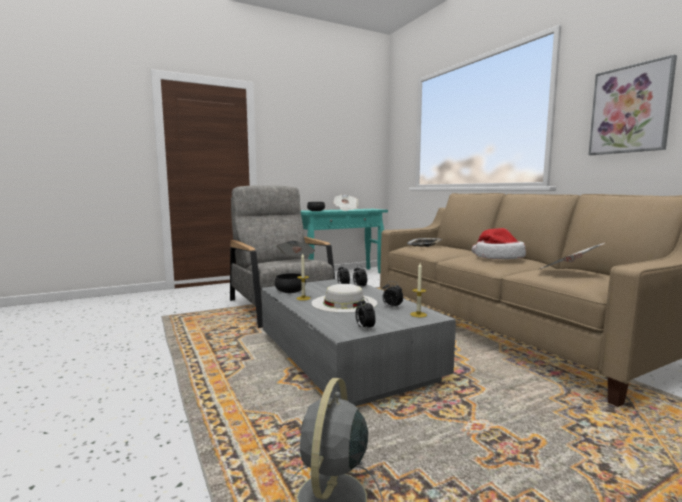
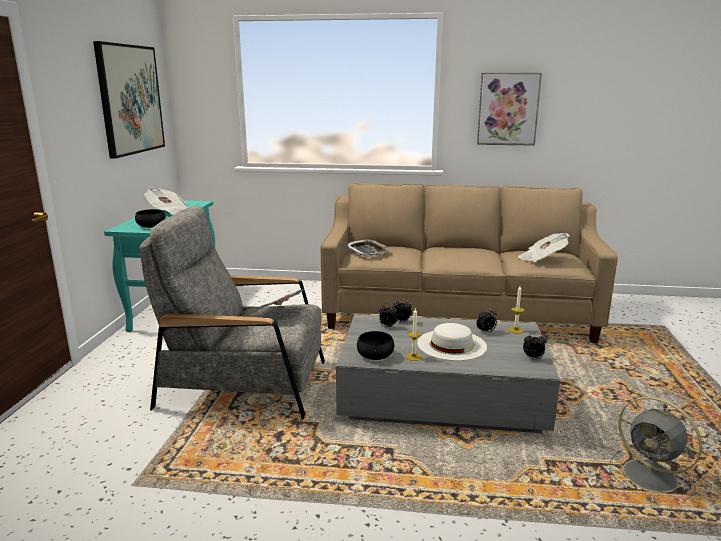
camera: 55 degrees left, 10 degrees up
(341, 139) = (130, 99): none -> picture
(497, 257) = (466, 254): hat -> none

